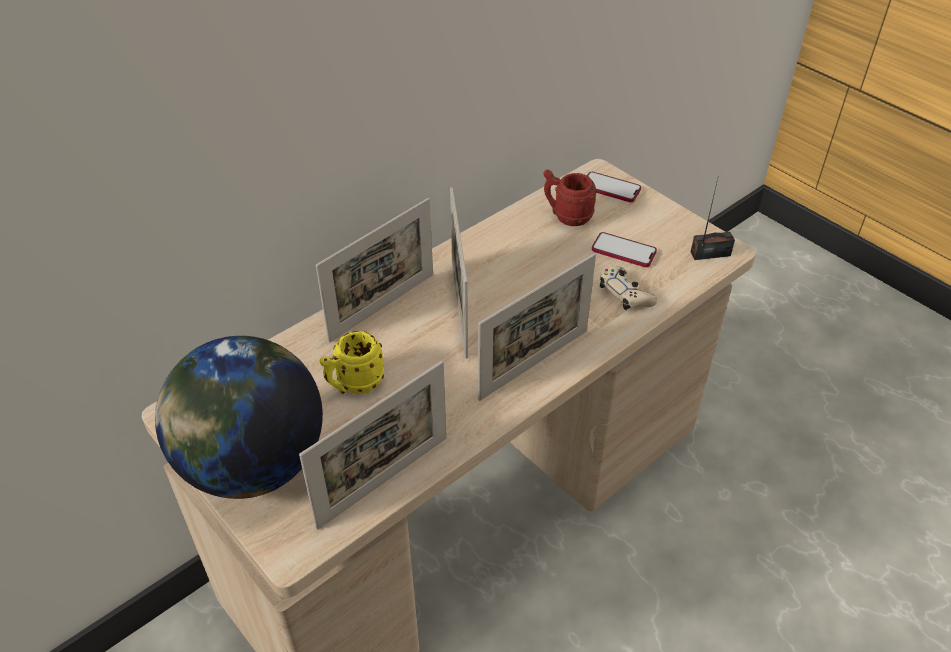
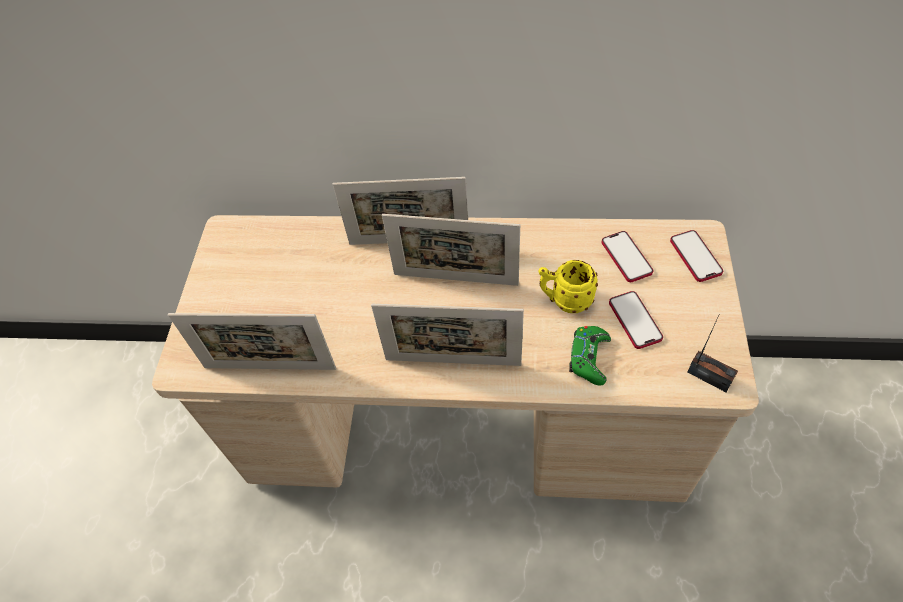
camera: 50 degrees right, 10 degrees up
(253, 464) = (221, 296): globe -> none
(354, 385) = (329, 286): yellow mug -> yellow mug (565, 300)
(459, 308) = (455, 279): picture frame -> picture frame turned 120 degrees counterclockwise
(566, 216) = (626, 257): red mug -> phone
(625, 294) = (589, 358): beige game controller -> green game controller

